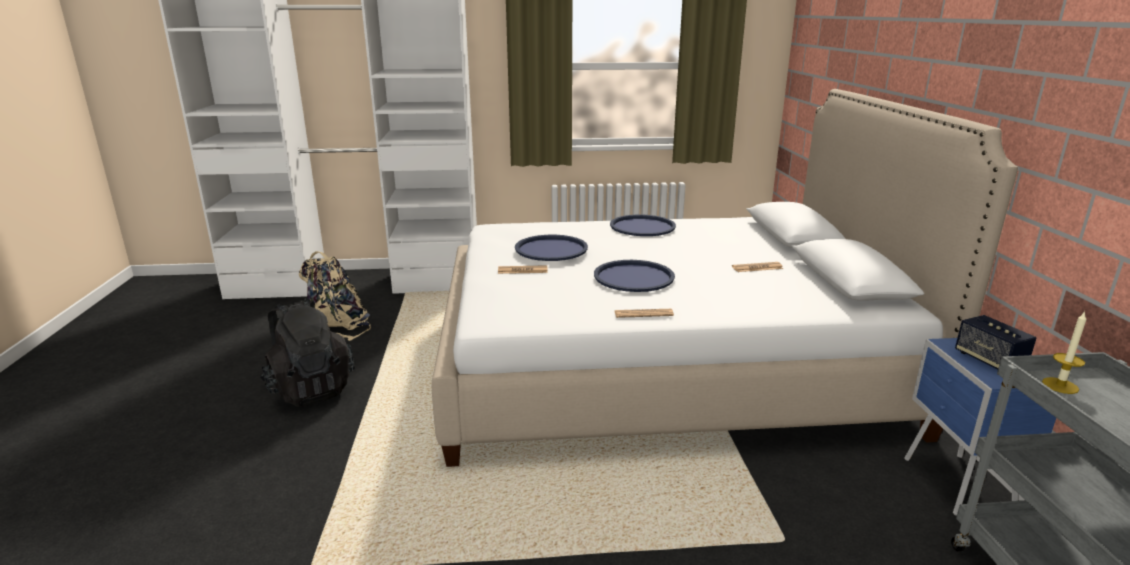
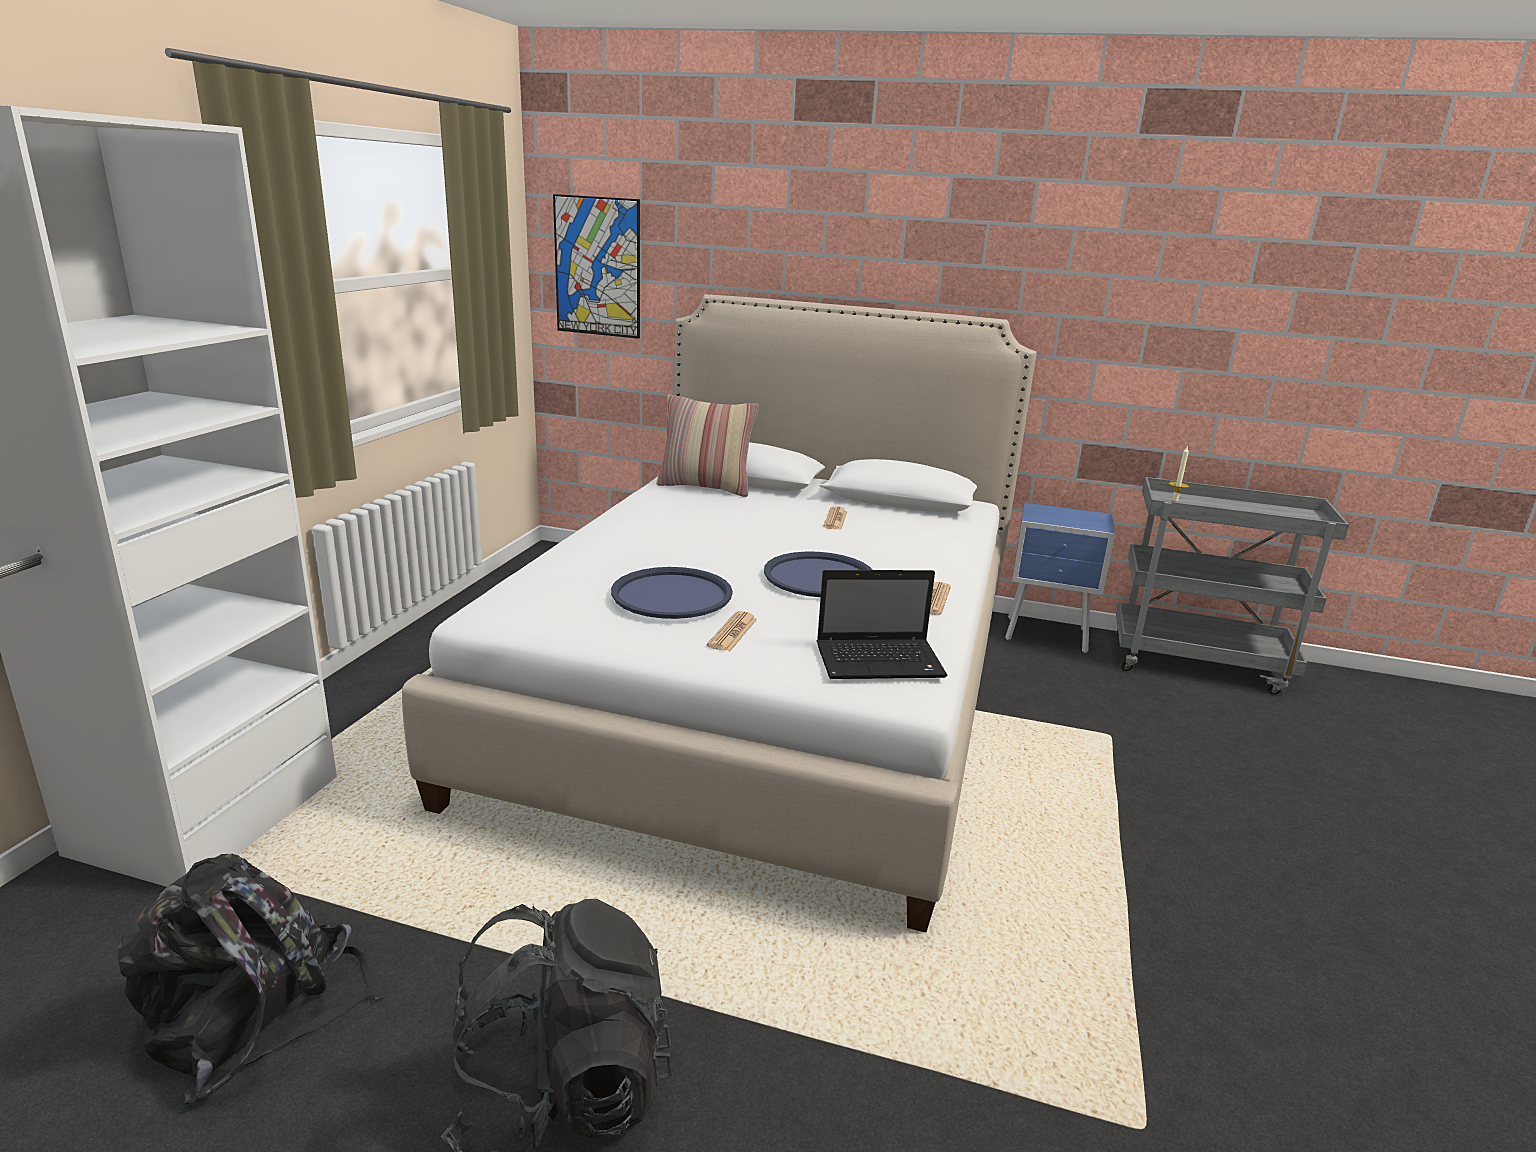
camera: 70 degrees left, 0 degrees up
(337, 324) = (256, 1014): beige backpack -> black backpack
(521, 309) = (882, 661): none -> laptop
(642, 227) = (633, 527): blue tray -> none
(749, 228) = (705, 487): none -> pillow
(809, 67) = (597, 267): none -> picture
(989, 360) = (1068, 517): speaker -> none

